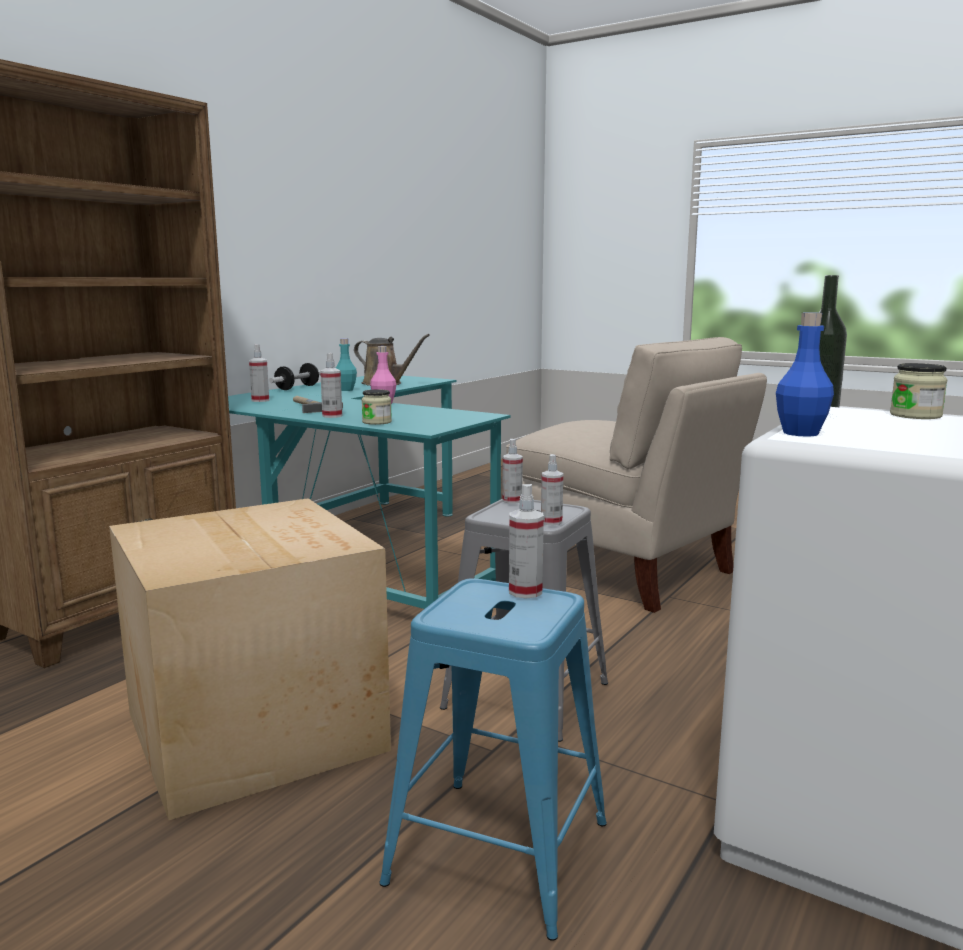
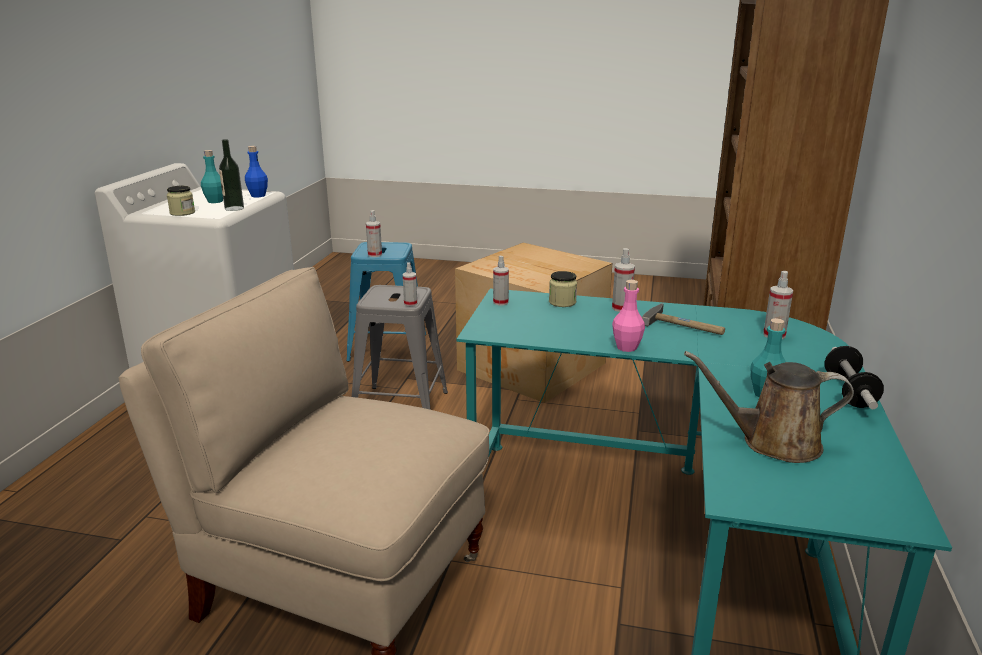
camera: 160 degrees right, 10 degrees up
(551, 522) = (377, 289): spray bottle -> spray bottle (500, 302)
(888, 429) = (215, 201): none -> turquoise bottle

